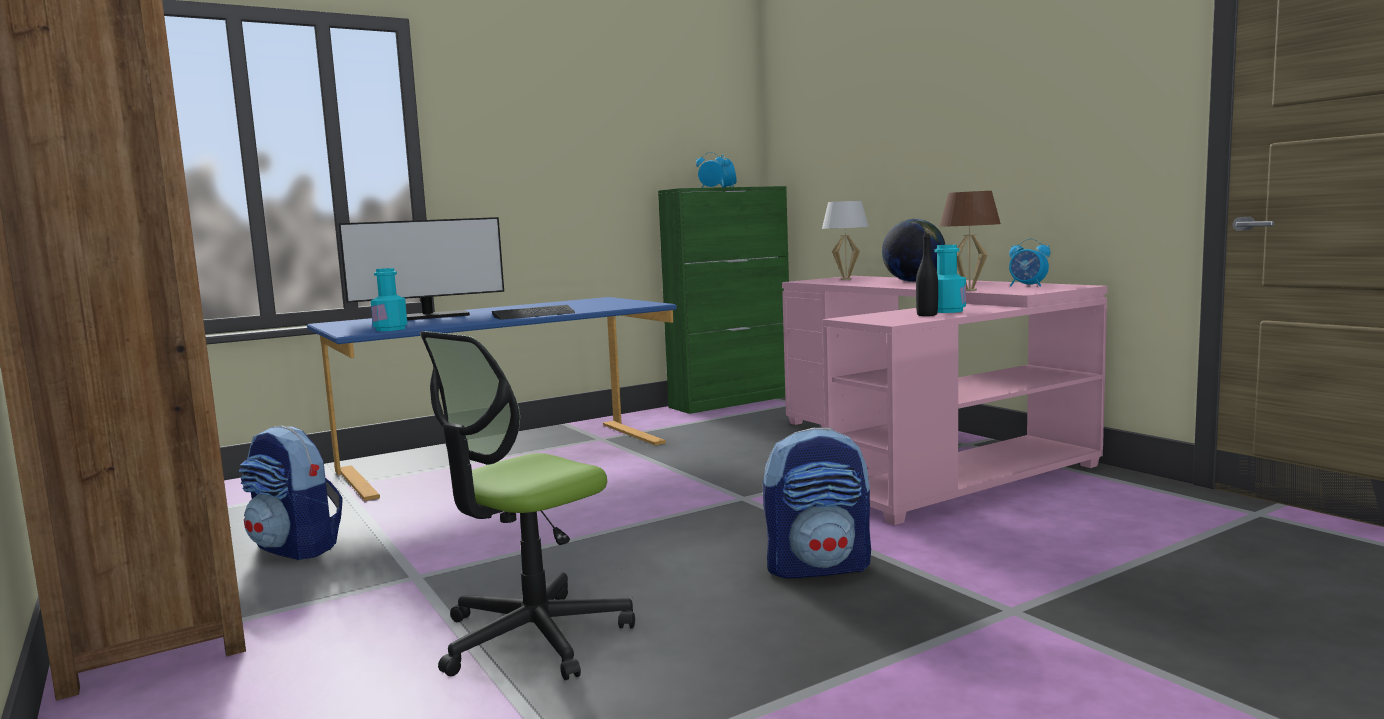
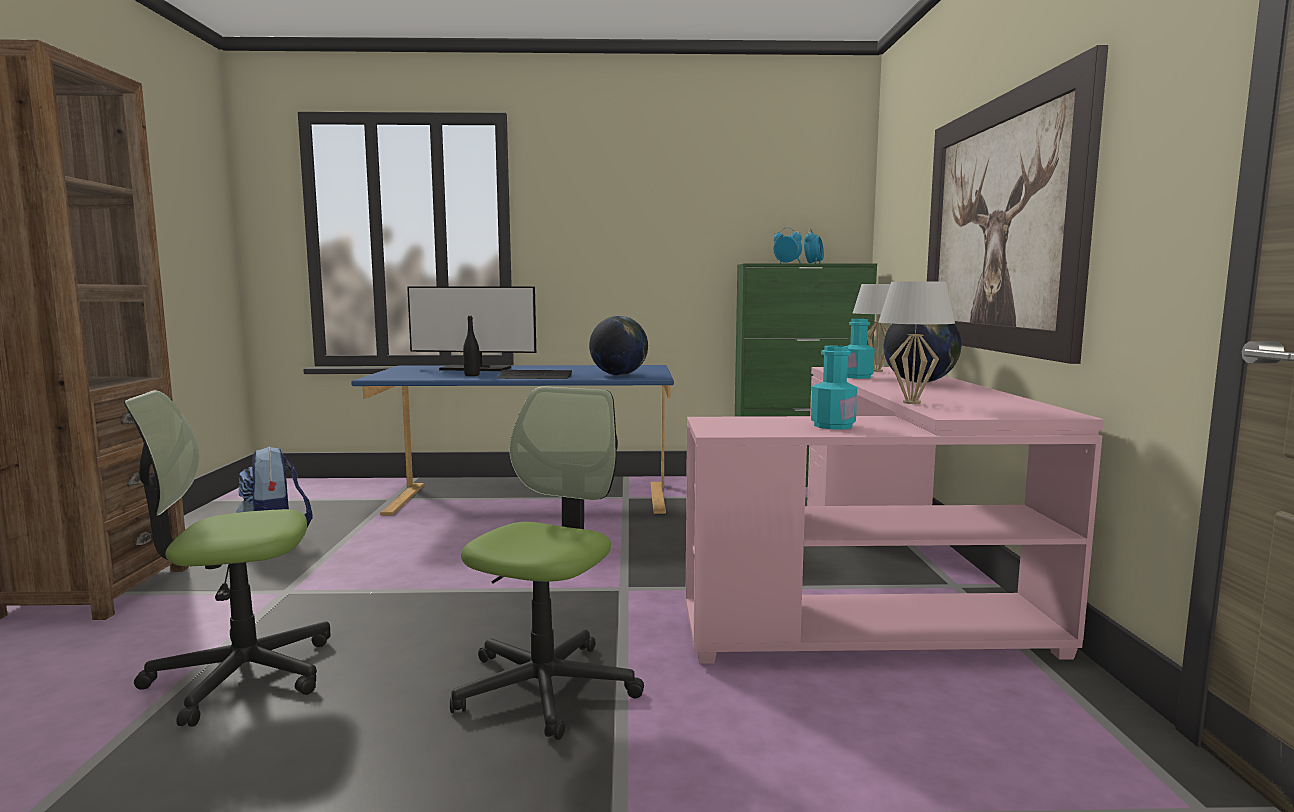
camera: 30 degrees right, 0 degrees up
(390, 329) = (404, 377): turquoise bottle -> turquoise bottle (857, 377)
(610, 306) = (619, 375): none -> globe
(818, 567) = (545, 687): backpack -> office chair
(927, 315) = (790, 428): black bottle -> black bottle (472, 375)
(960, 148) = (999, 225): none -> picture
(969, 290) = (911, 403): brown table lamp -> white table lamp
(1028, 286) = (1004, 405): alarm clock -> none

